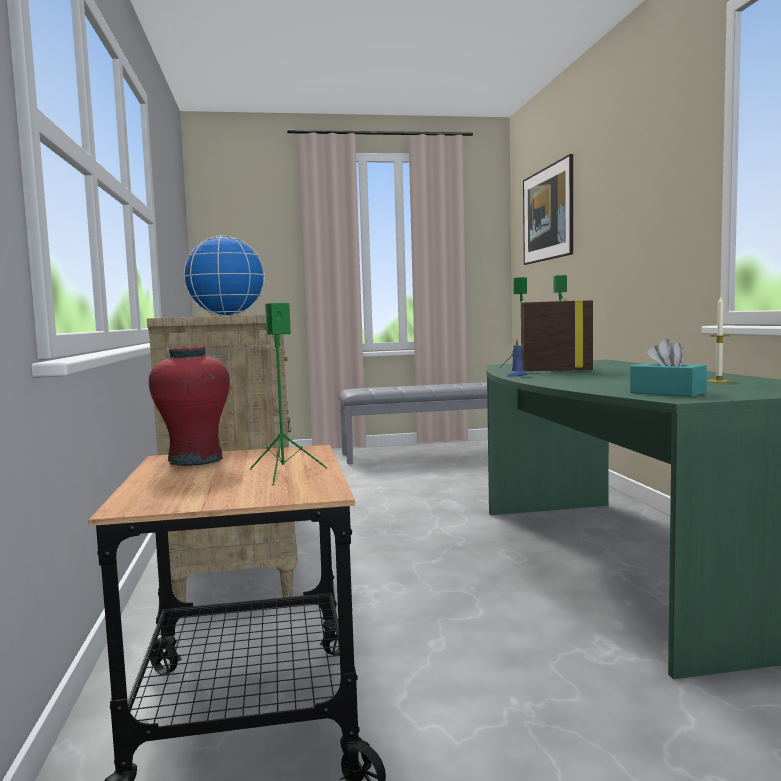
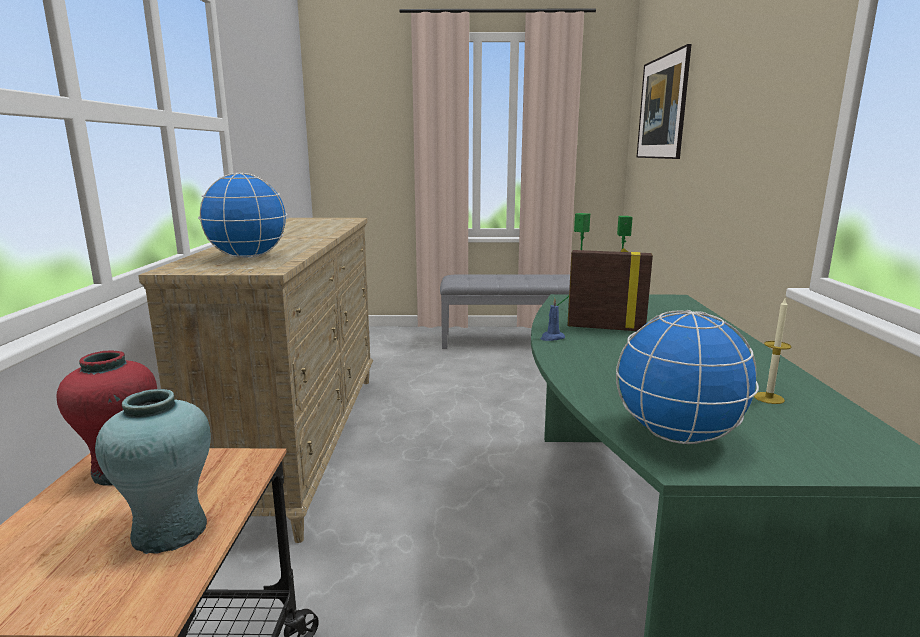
camera: 10 degrees right, 10 degrees up
(283, 474) = (169, 531): green speaker -> turquoise vase
(667, 393) = (678, 436): turquoise tissue box -> globe

